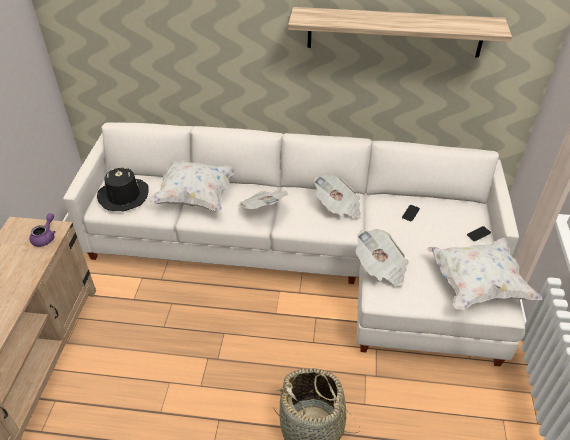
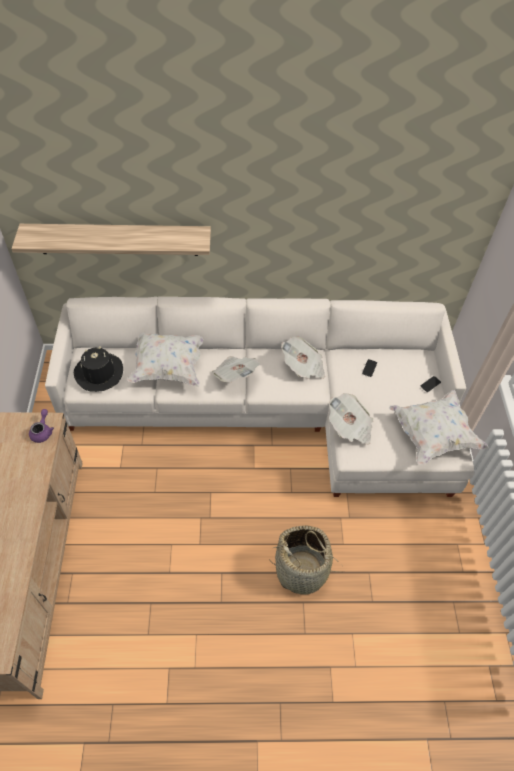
camera: 10 degrees left, 10 degrees up
(394, 32) = (351, 208): shelf -> shelf (118, 239)

